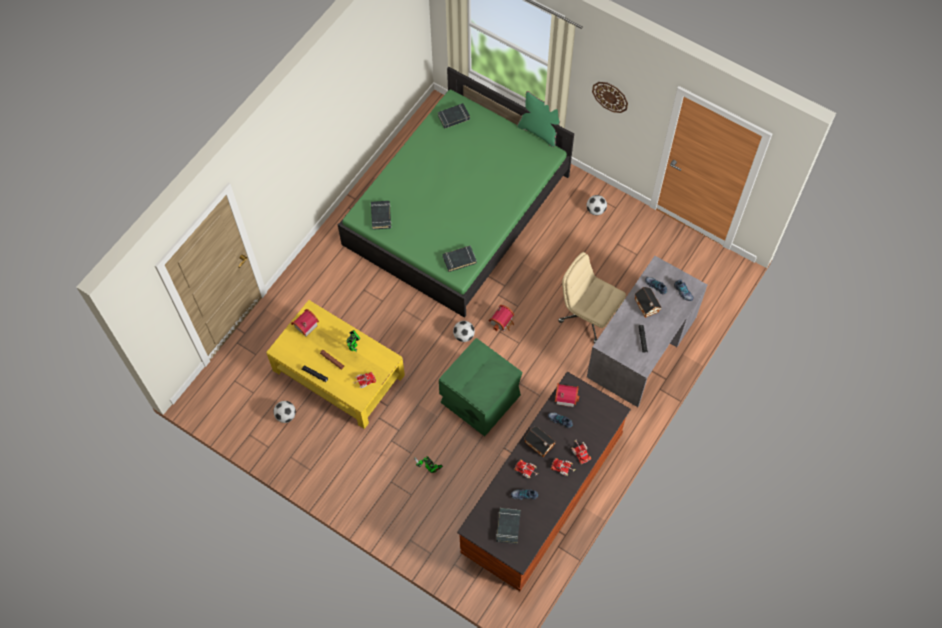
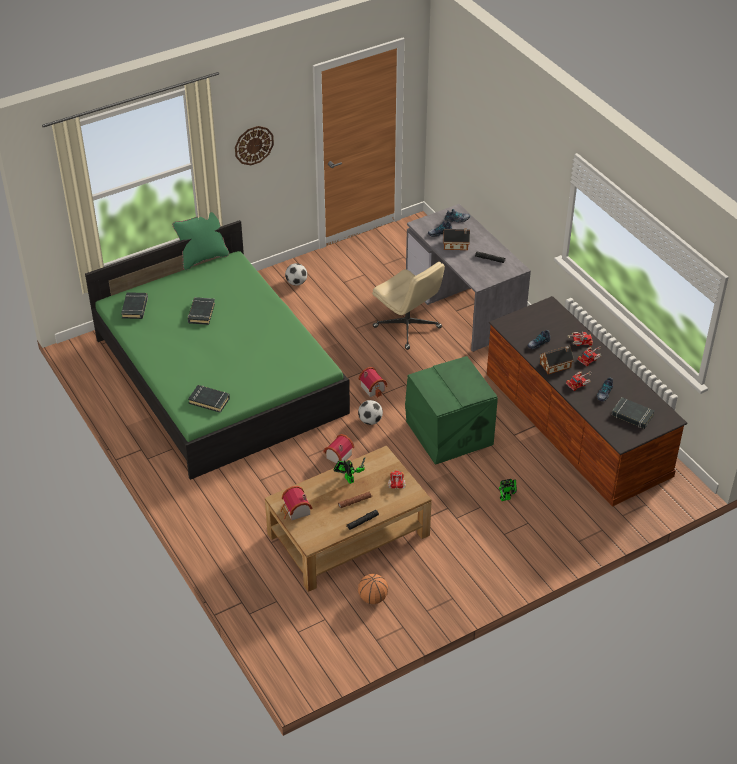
camera: 65 degrees left, 20 degrees down
(286, 415) = (373, 598): football -> basketball
(338, 372) = (348, 535): yellow coffee table -> brown coffee table
(459, 259) = (306, 360): black book -> black book (201, 313)
(565, 396) = (514, 331): toy house -> toy house (337, 456)
(588, 316) = (408, 328): beige office chair -> beige office chair turned 105 degrees counterclockwise

